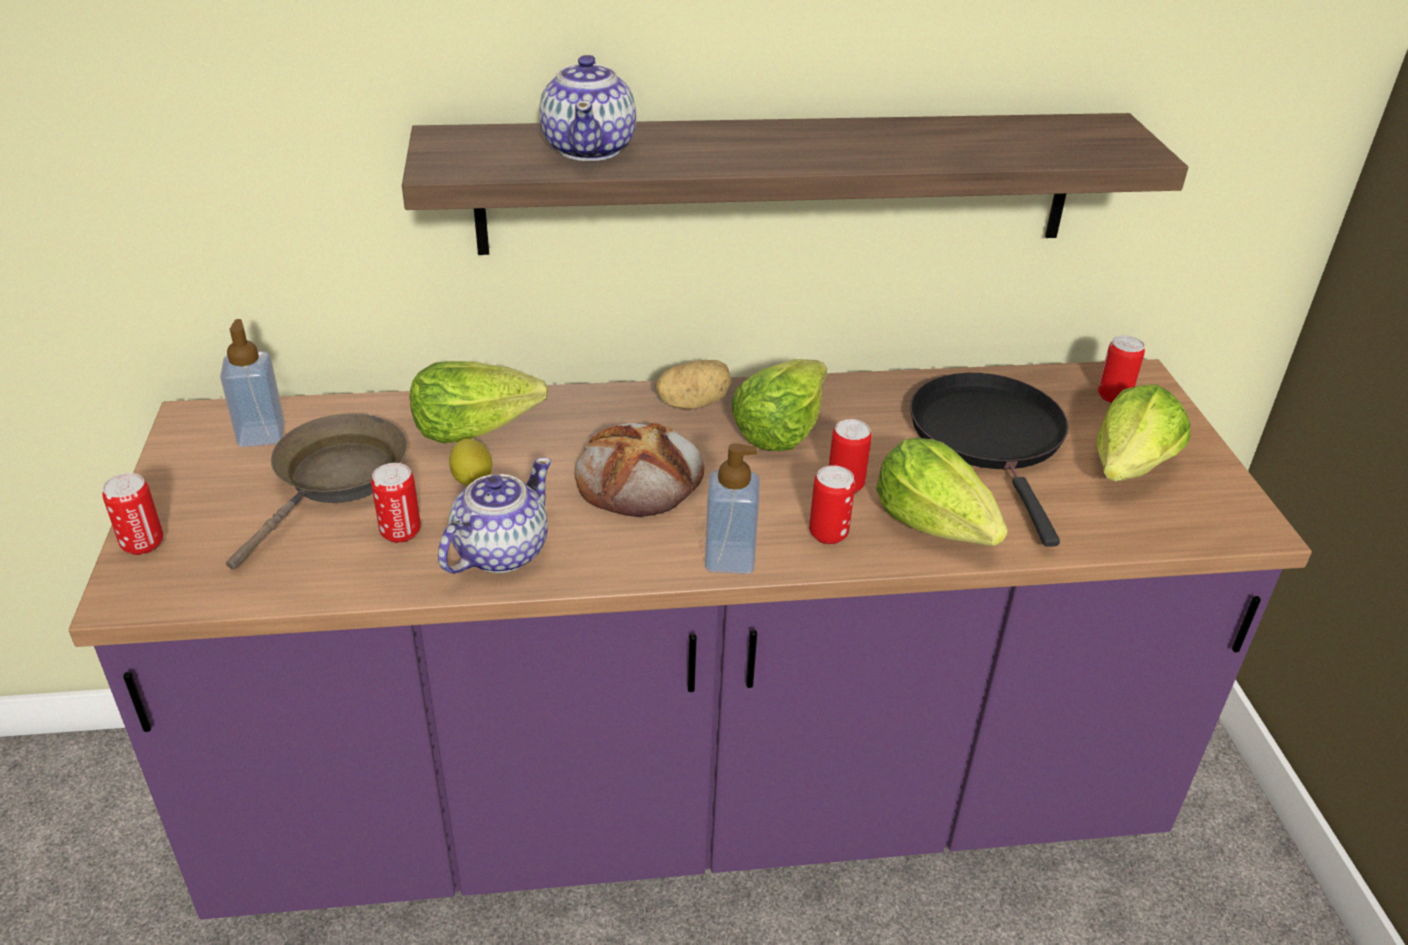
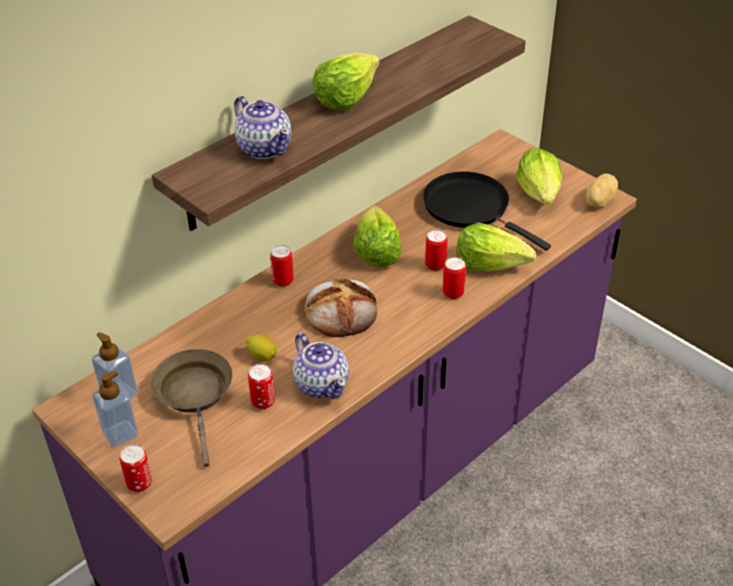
camera: 35 degrees left, 5 degrees up
(474, 427) = (228, 329): lettuce -> lettuce (345, 97)
(499, 552) = (322, 384): teapot -> teapot turned 150 degrees clockwise
(693, 403) = (321, 259): potato -> potato (598, 201)
(729, 559) = (425, 328): soap dispenser -> soap dispenser (120, 433)
(1113, 396) = (500, 159): can -> can (283, 281)

